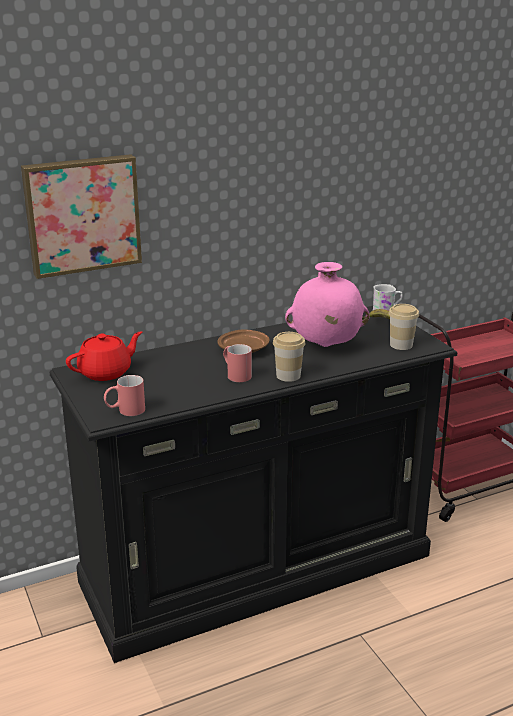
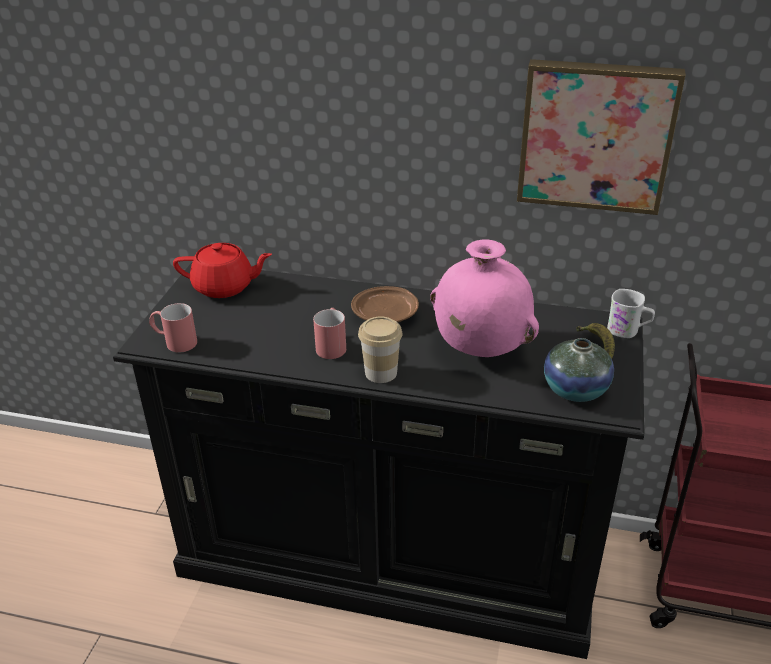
camera: 40 degrees right, 10 degrees up
(82, 214) = (230, 99): picture -> picture (596, 135)
(401, 345) = (575, 390): cup -> vase

